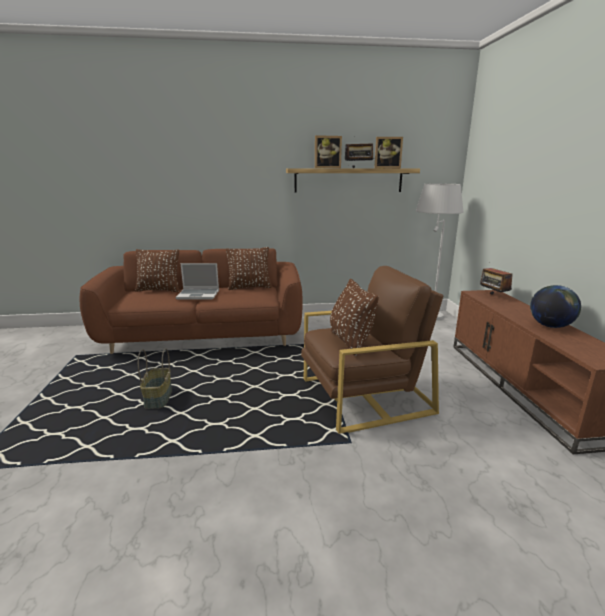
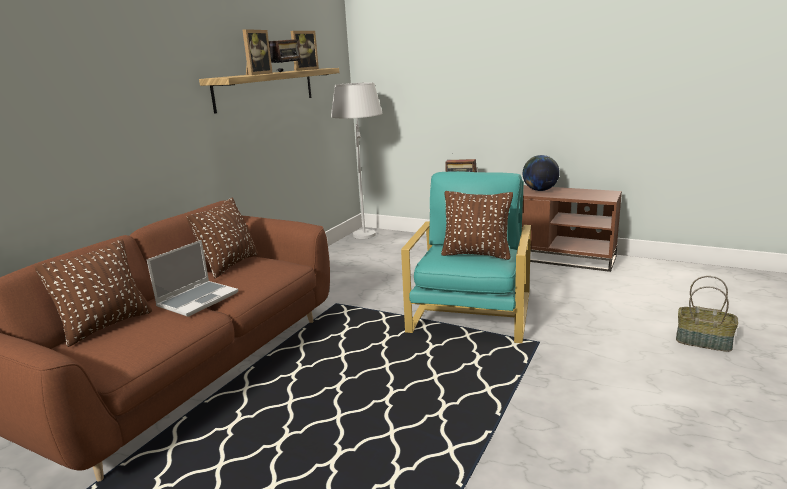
camera: 55 degrees left, 0 degrees up
(159, 398) = (331, 446): basket -> basket (704, 341)
(364, 395) = (470, 313): brown armchair -> turquoise armchair

